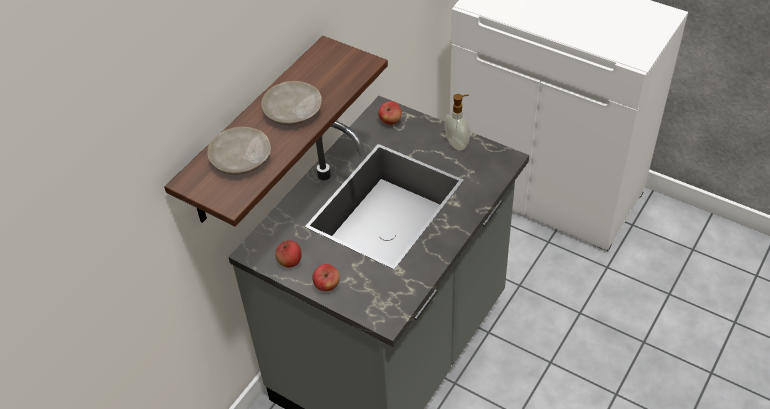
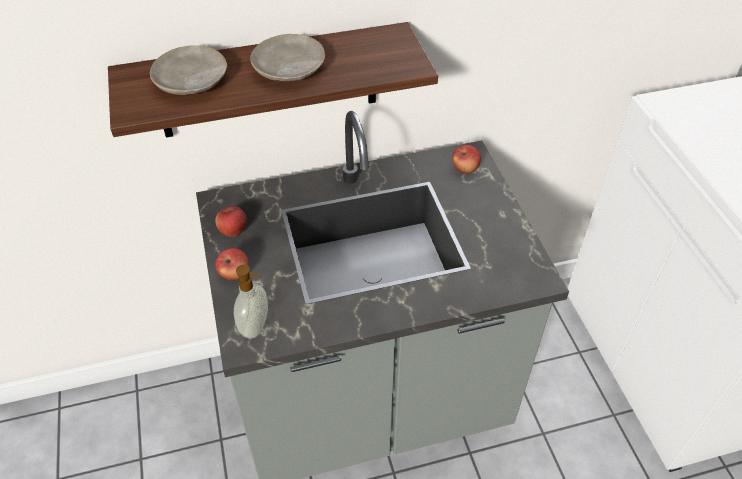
camera: 40 degrees right, 0 degrees up
(457, 143) = (506, 230): soap dispenser -> soap dispenser (256, 326)

